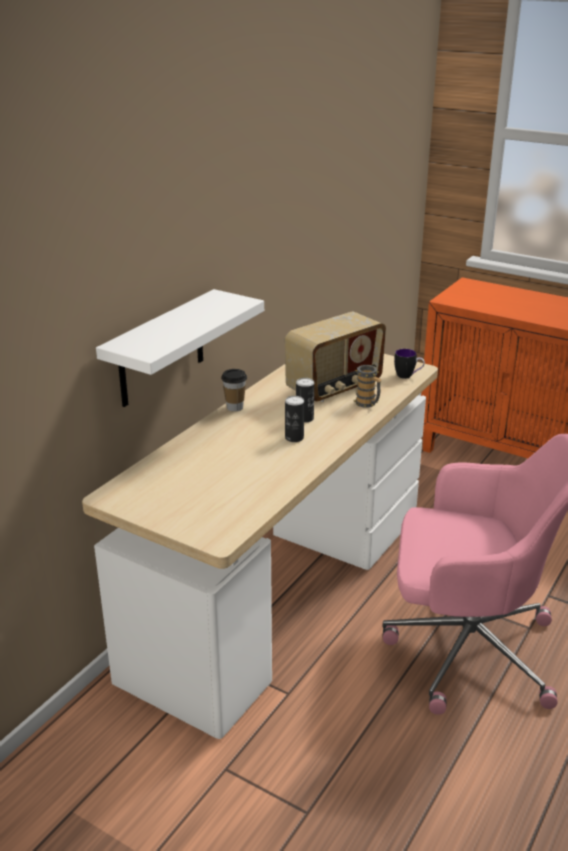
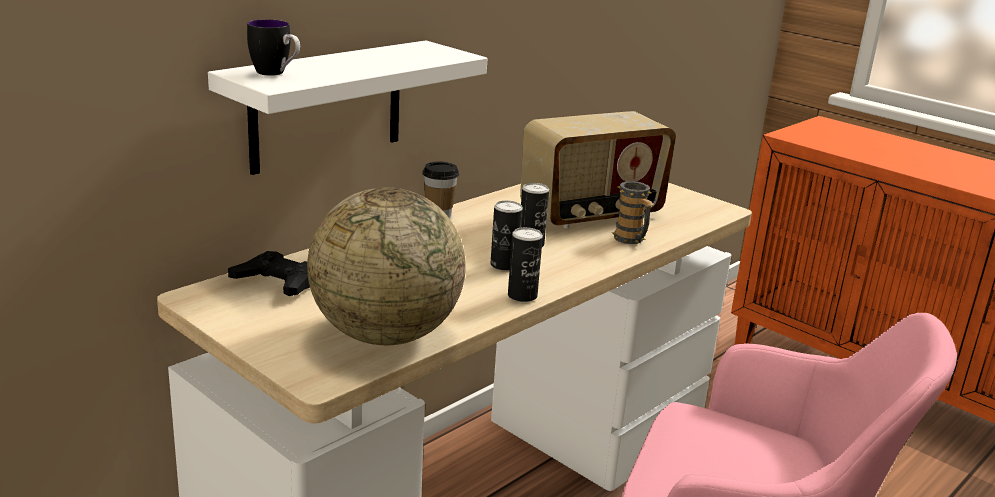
camera: 10 degrees right, 5 degrees down
(154, 476) = (278, 282): none -> black game controller
(243, 502) = (385, 334): none -> globe
(315, 459) = (522, 296): none -> can
(408, 376) = (704, 216): mug -> mug (276, 74)

